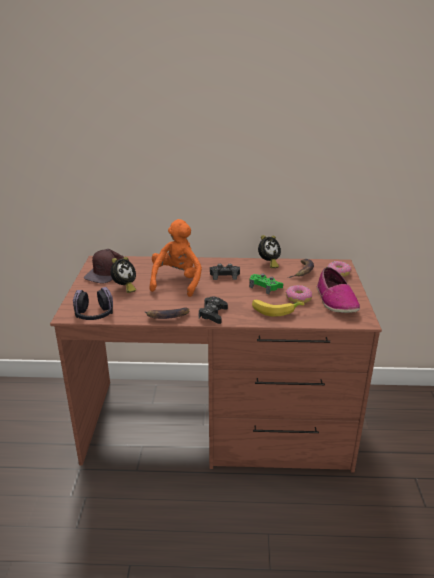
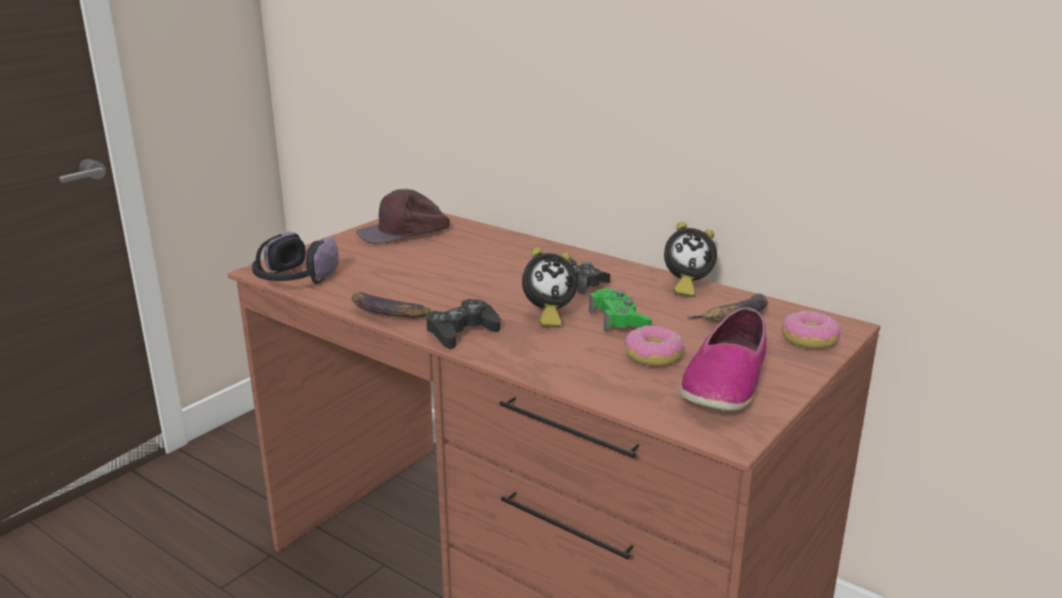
camera: 35 degrees right, 5 degrees down
(124, 288) = (392, 257): alarm clock -> alarm clock (547, 316)
(177, 281) = (482, 271): orange plush toy -> none
(275, 310) = (578, 360): banana -> none

